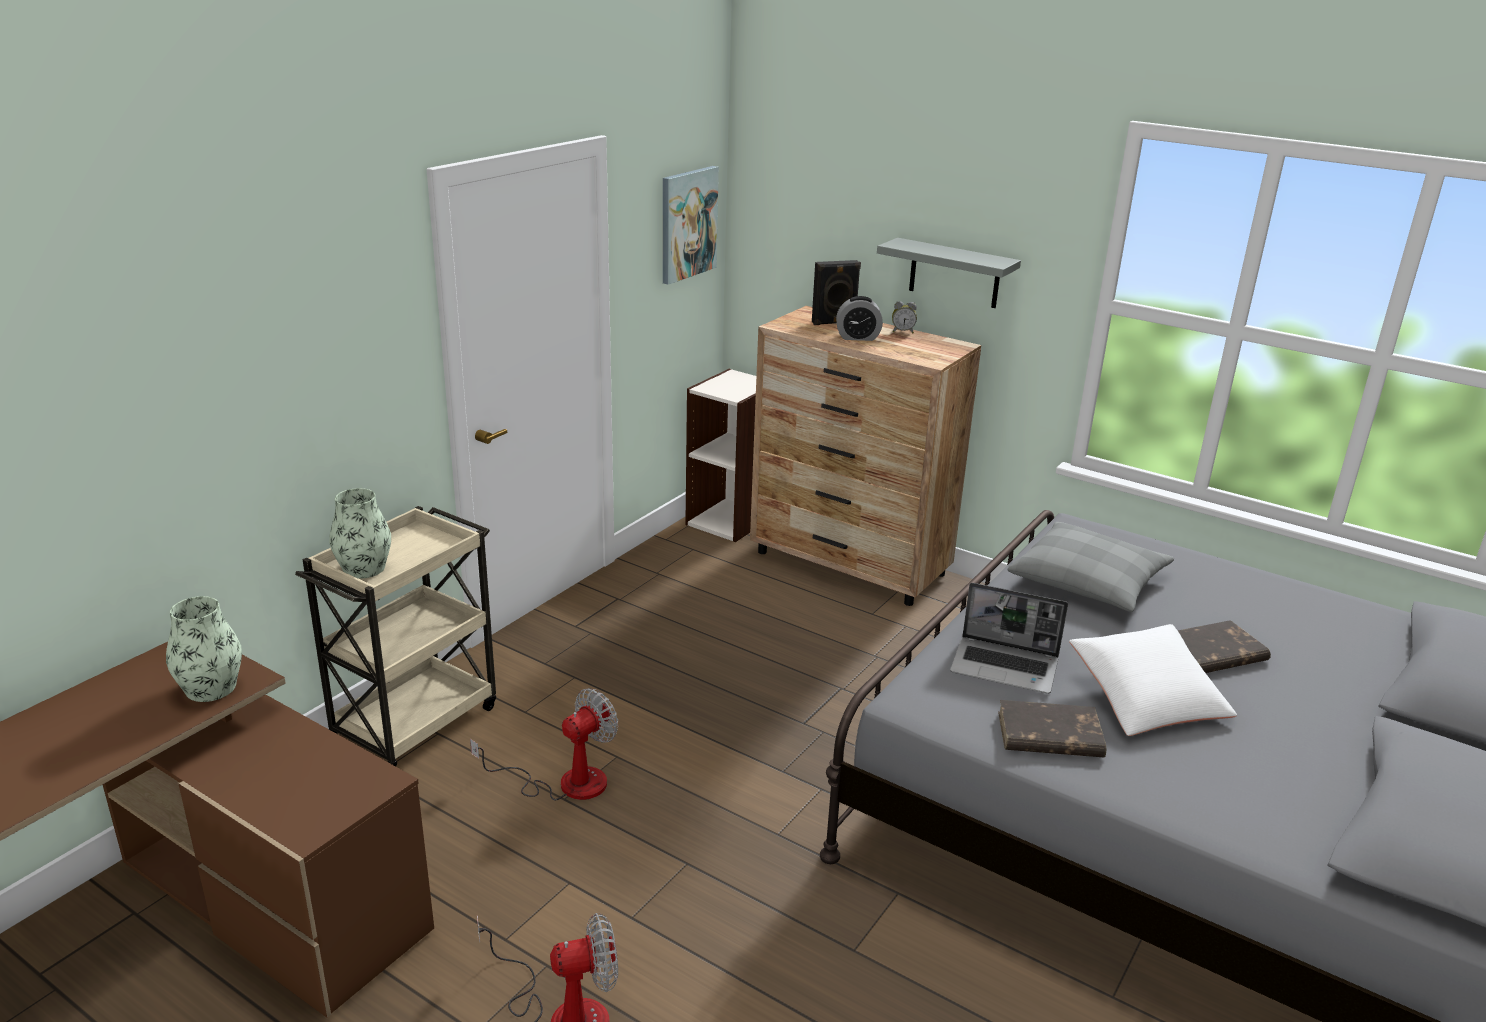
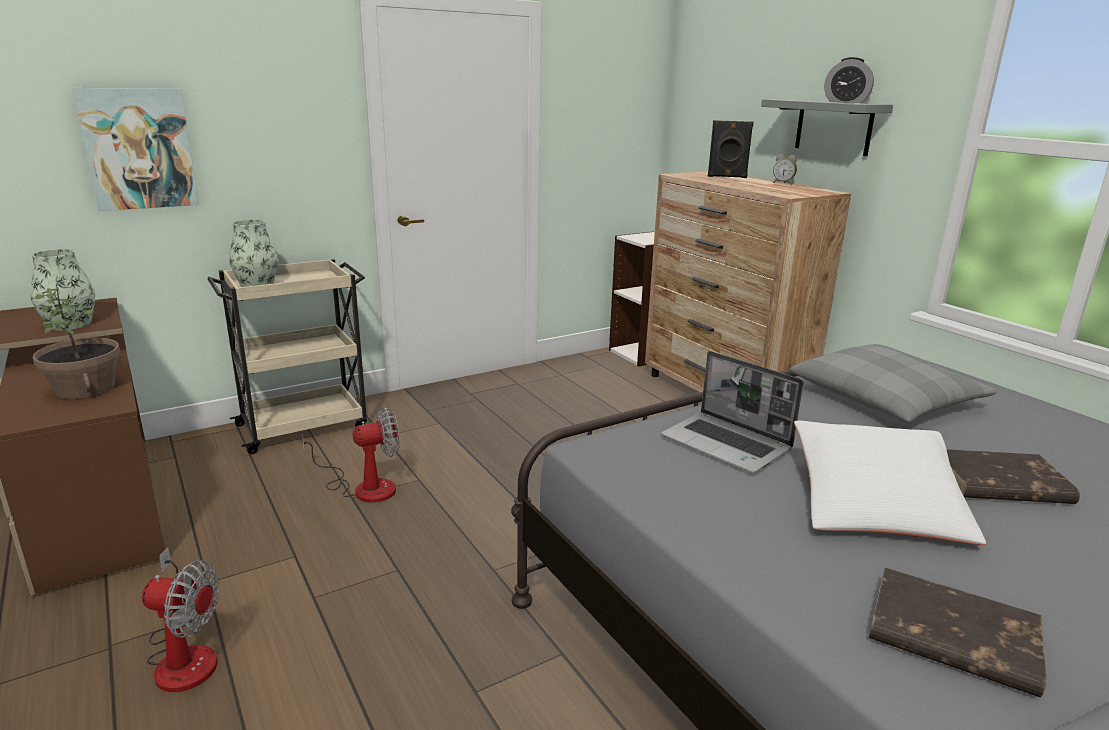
camera: 25 degrees right, 5 degrees down
(316, 766) = (86, 388): none -> potted plant
(687, 224) = (626, 98): picture -> picture (139, 149)
(857, 337) = (736, 182): alarm clock -> alarm clock (845, 102)
(1048, 735) = (720, 509): brown book -> brown book (950, 637)

